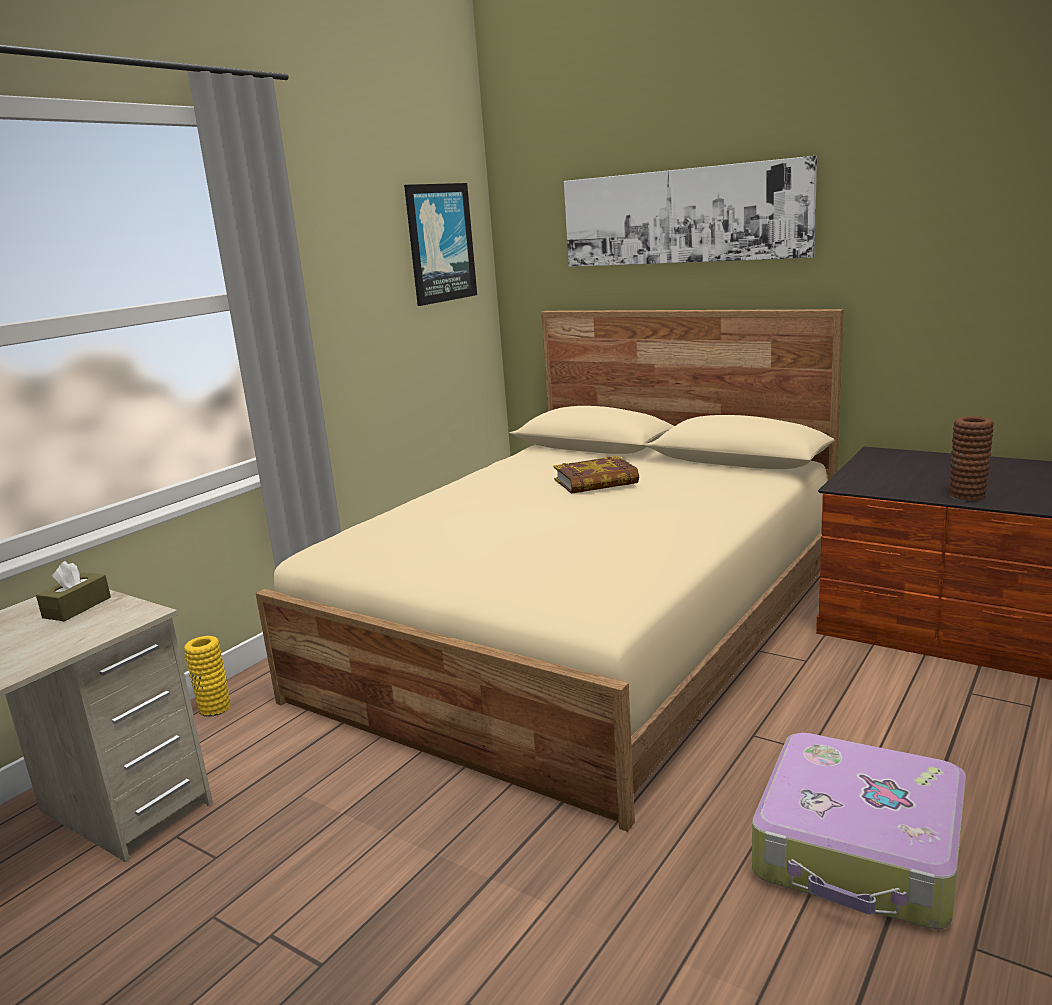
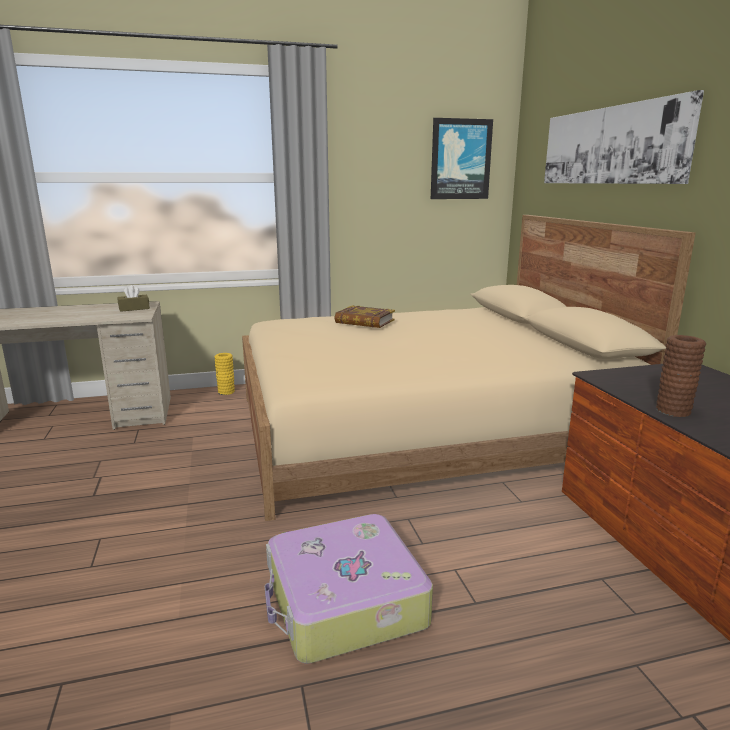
camera: 40 degrees right, 0 degrees up
(596, 482) = (461, 330): book -> book (364, 321)

